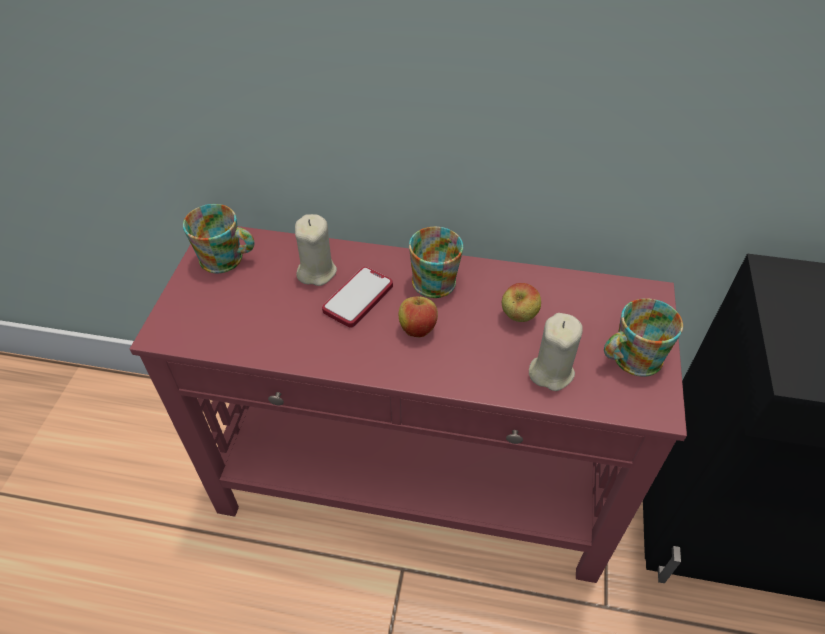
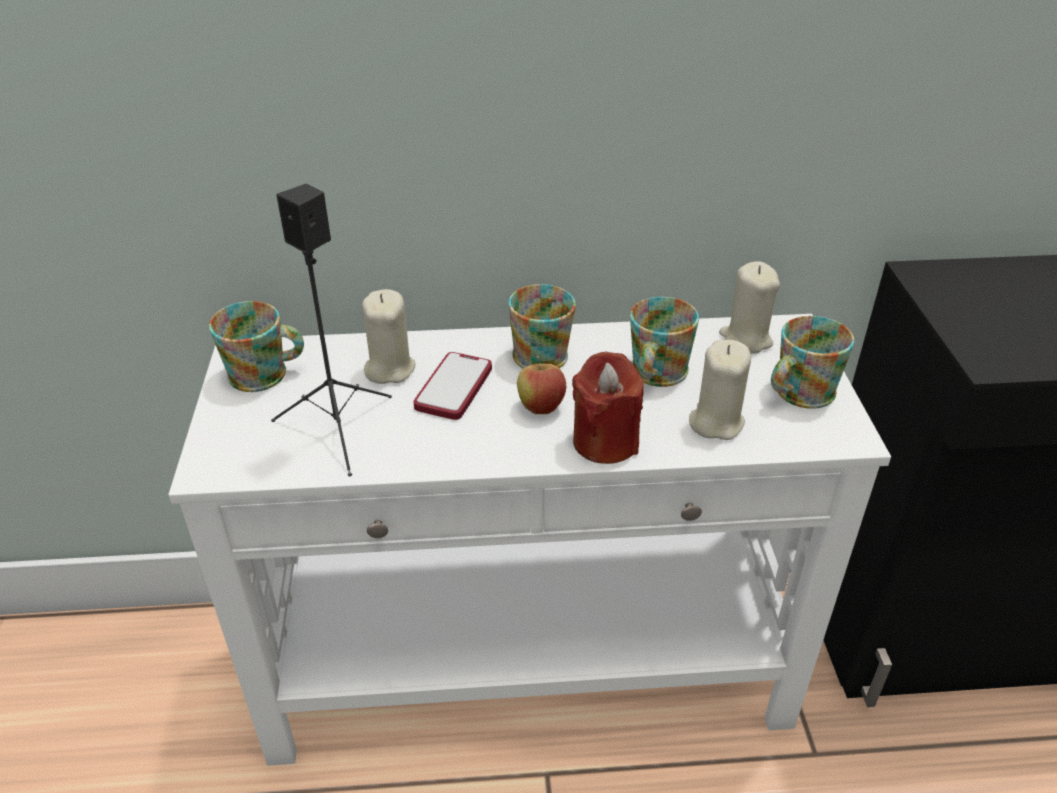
camera: 15 degrees left, 10 degrees down
(262, 319) = (339, 430): none -> black speaker
(414, 487) = (531, 669): red console table -> white console table
(456, 371) = (605, 441): none -> red candle
(518, 317) = (655, 375): apple -> mug
(606, 298) = (745, 339): none -> beige candle

